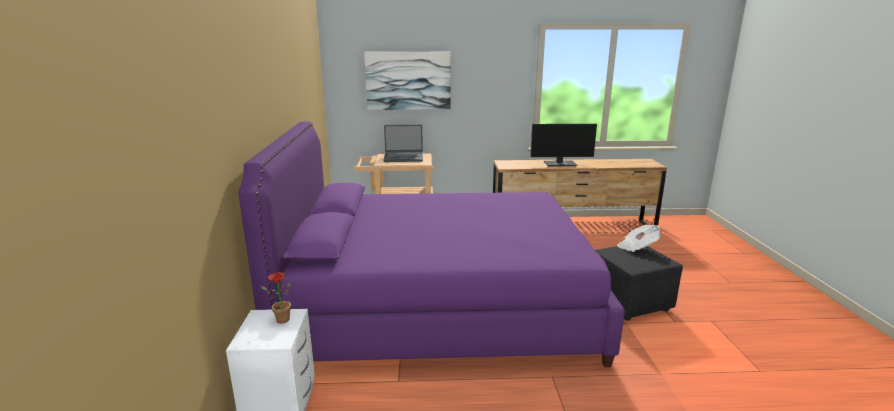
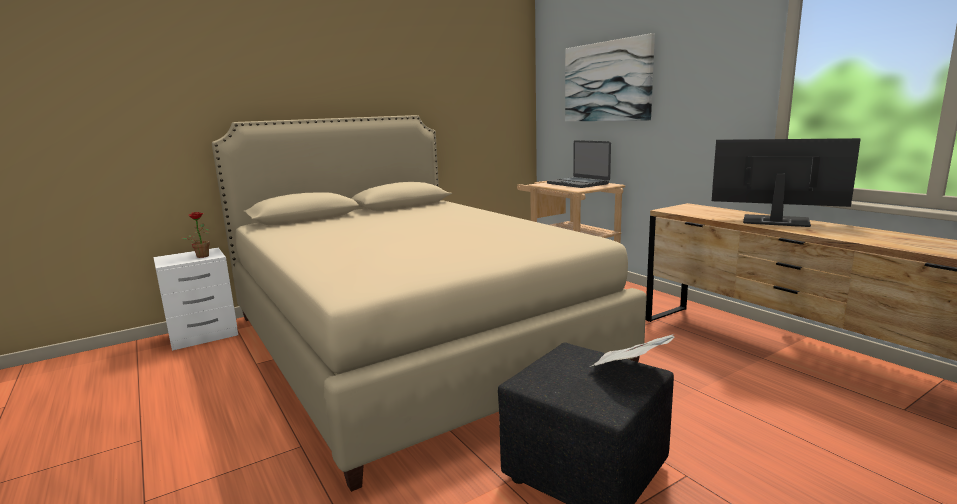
camera: 60 degrees right, 5 degrees down
(439, 307) = (410, 342): purple bed -> beige bed
(560, 164) = (774, 222): monitor -> monitor turned 150 degrees clockwise

